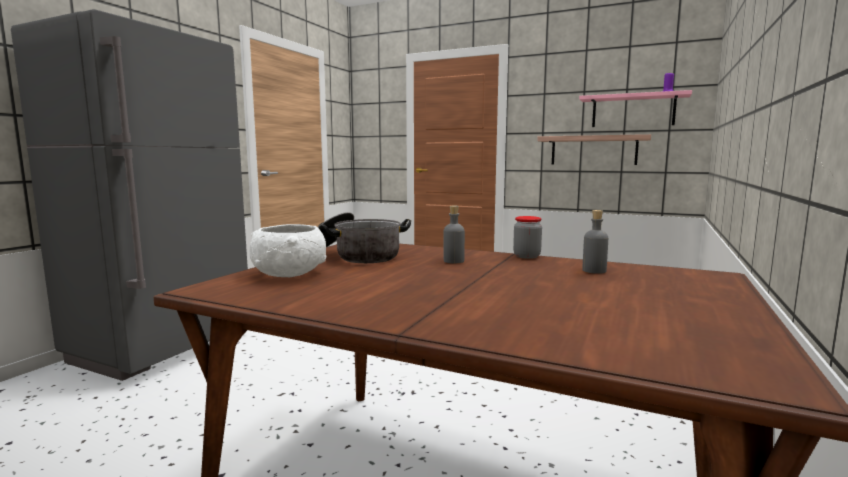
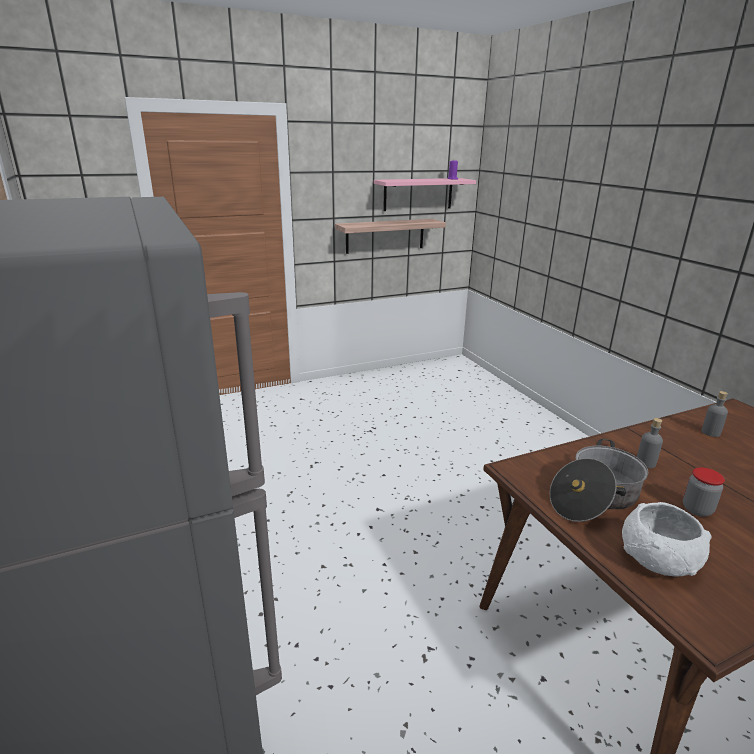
camera: 50 degrees left, 15 degrees up
(526, 256) = (644, 429): jar -> jar (697, 509)

